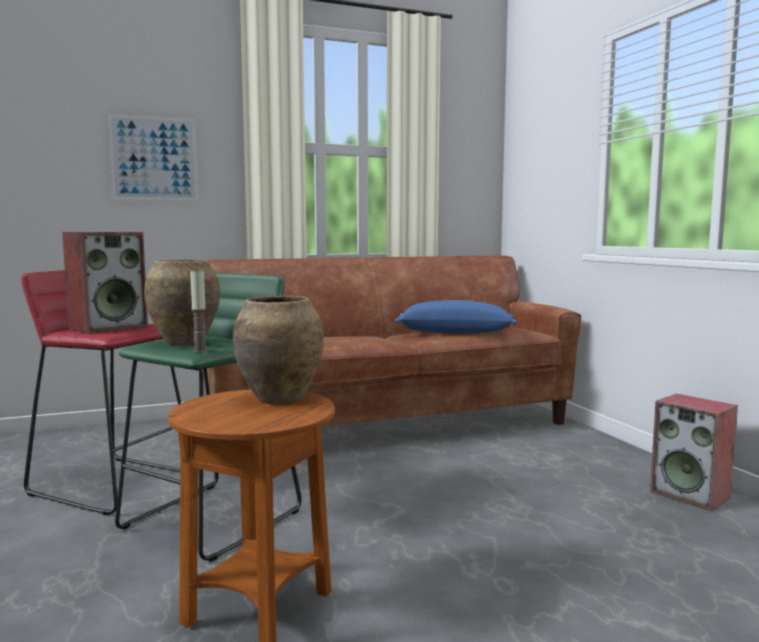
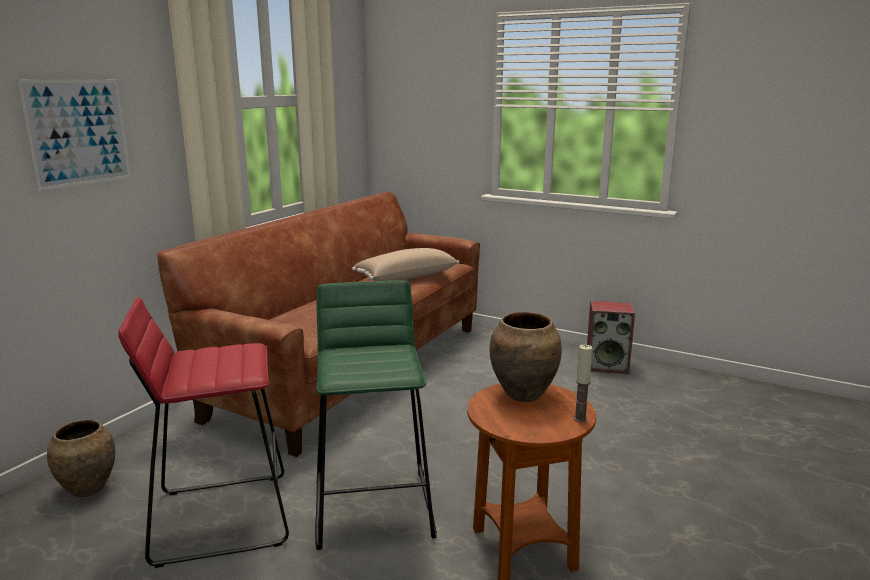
camera: 40 degrees left, 10 degrees up
(109, 327) = (215, 363): speaker -> none
(183, 342) = (359, 363): brown vase -> brown vase (87, 489)
(200, 351) = (409, 370): candle -> candle (580, 419)
(455, 332) = (405, 277): blue pillow -> beige pillow

